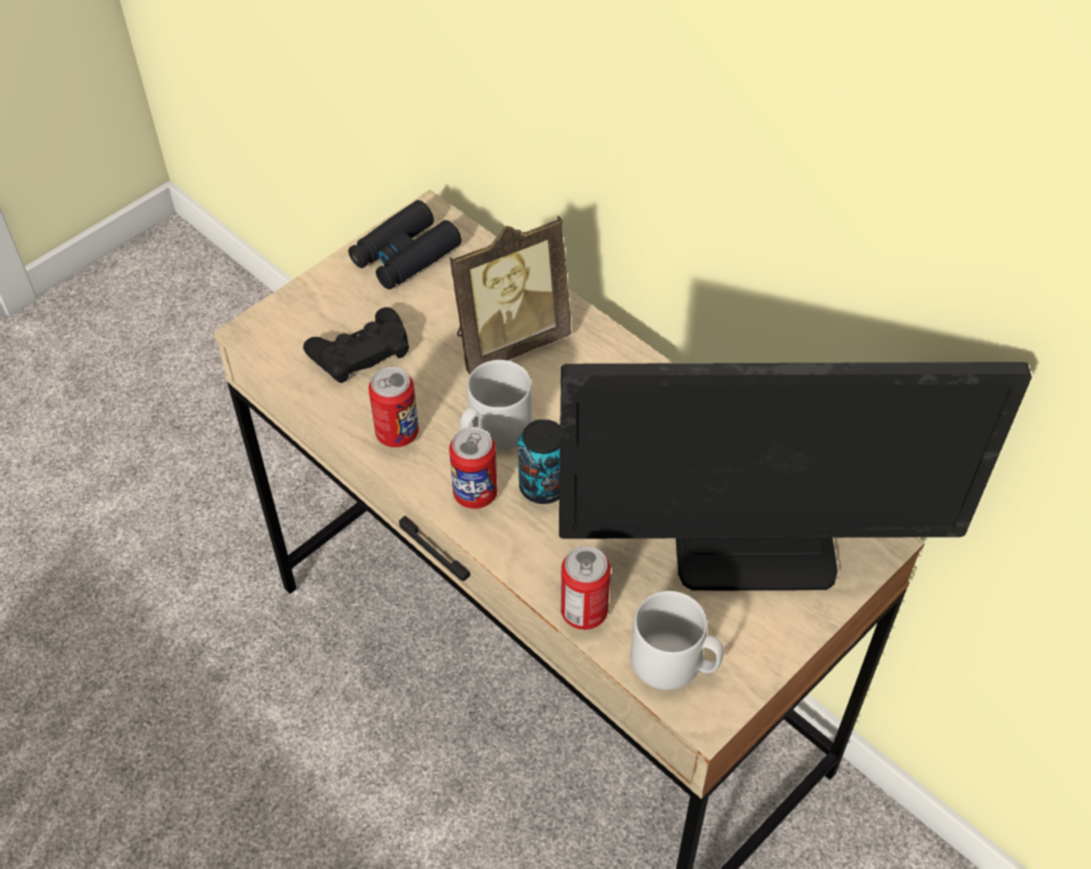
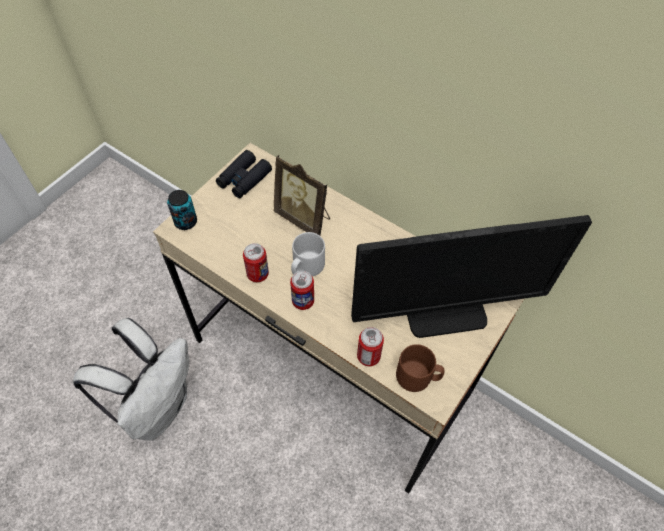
camera: 10 degrees left, 5 degrees up
(184, 706) = (157, 406): none -> white backpack
(360, 351) = (231, 232): black game controller -> none
(508, 341) = (304, 218): picture frame -> picture frame turned 75 degrees clockwise
(543, 486) = (336, 293): can -> can (186, 222)
(675, 663) = (418, 377): grey mug -> brown mug

